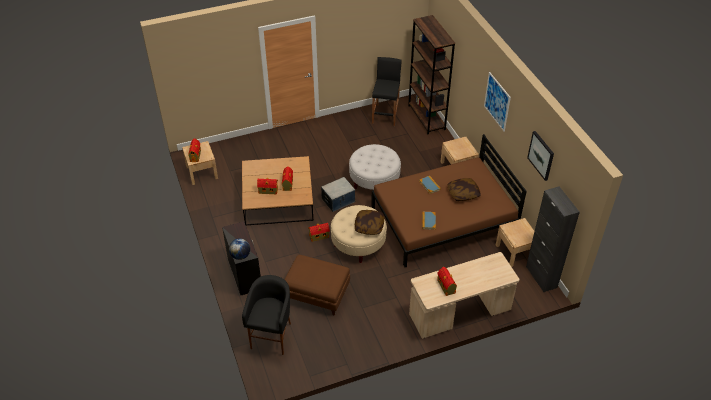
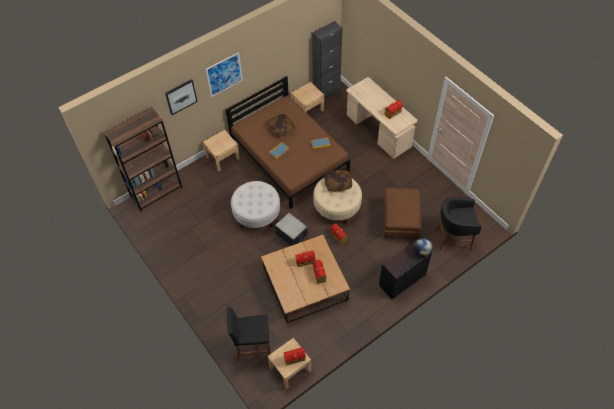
camera: 105 degrees left, 10 degrees up
(385, 115) = (159, 227): black stool -> black stool (252, 346)
(541, 155) = (286, 41): picture -> picture (181, 96)

